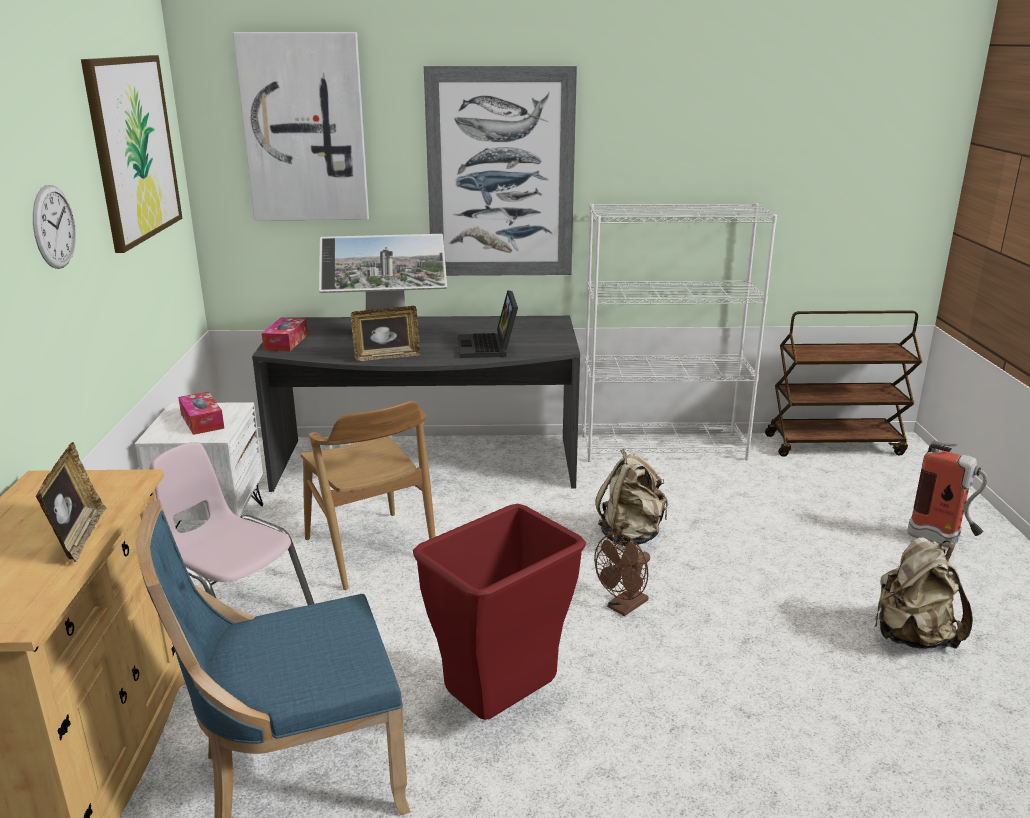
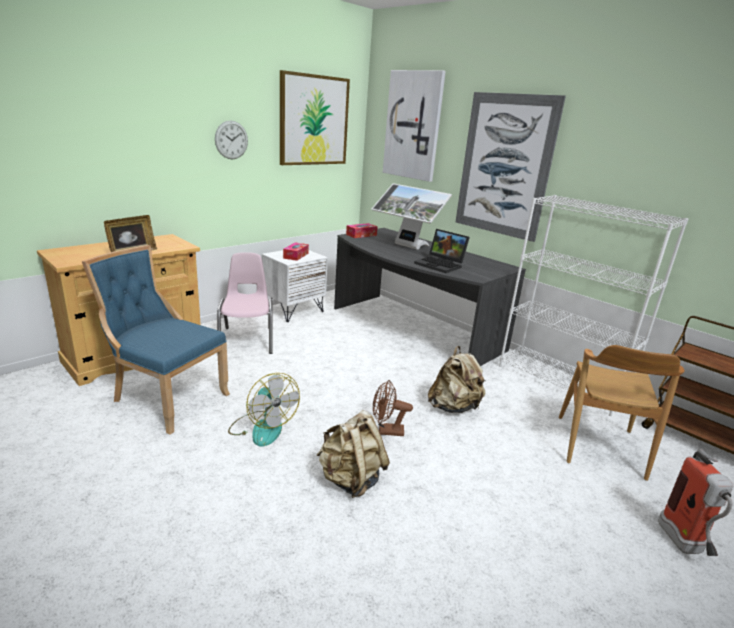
camera: 45 degrees right, 0 degrees up
(370, 550) = (329, 346): brown chair -> brown chair (599, 446)
(387, 356) = (386, 252): picture frame -> none
(489, 347) = (441, 265): laptop -> laptop turned 90 degrees counterclockwise
(501, 706) = (262, 427): red trash can -> fan
(912, 637) = (531, 567): beige backpack -> beige backpack (350, 479)

